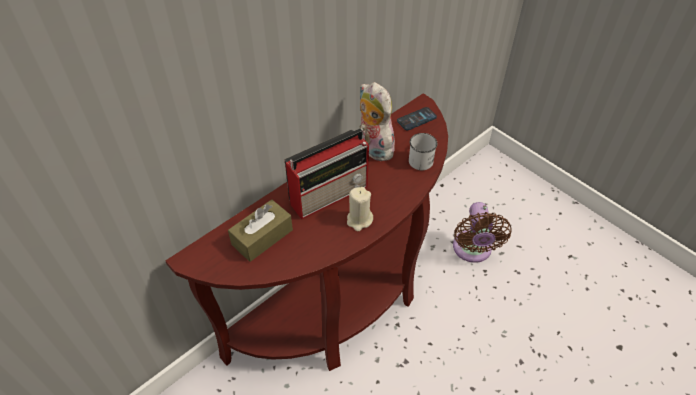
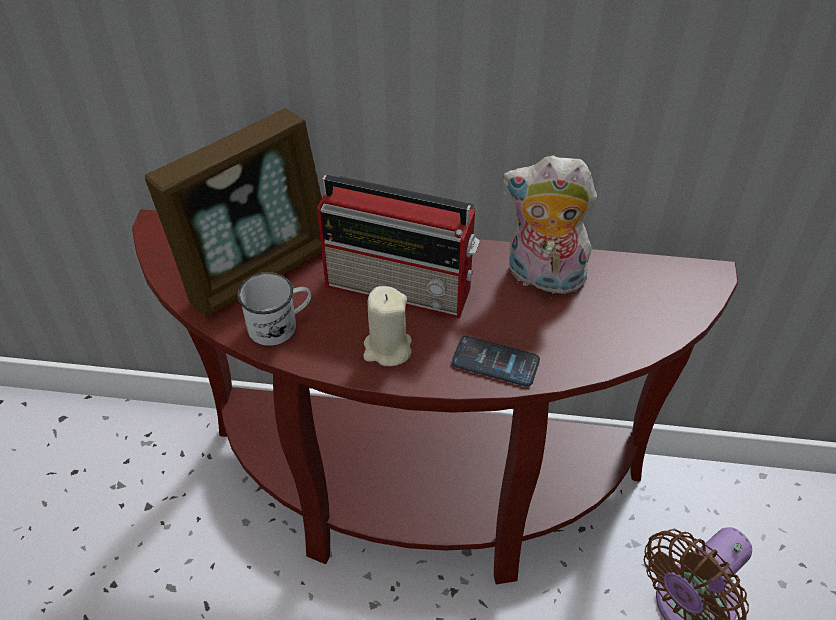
camera: 50 degrees right, 0 degrees up
(262, 237) = (257, 269): brown tissue box -> picture frame
(373, 148) = (542, 277): plush toy -> plush toy turned 90 degrees counterclockwise
(416, 119) = (666, 289): phone -> phone (495, 362)
(421, 158) = (590, 346): white mug -> white mug (280, 324)

